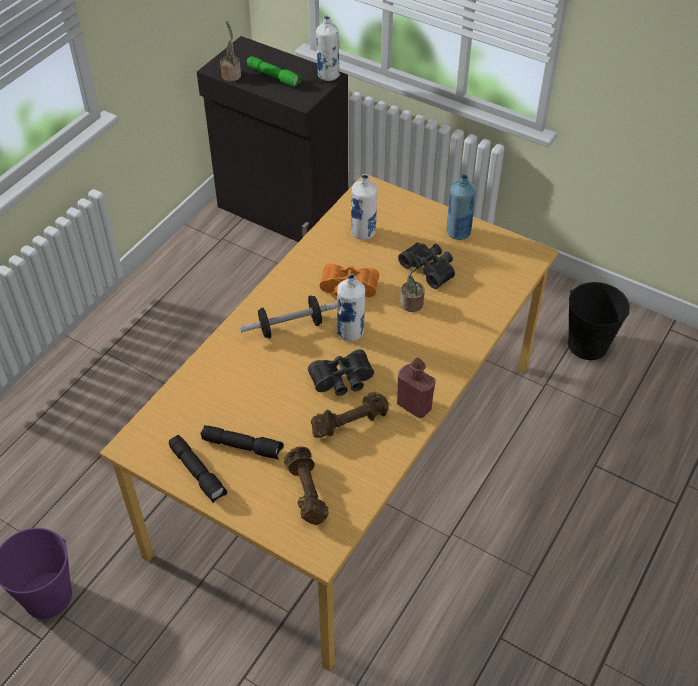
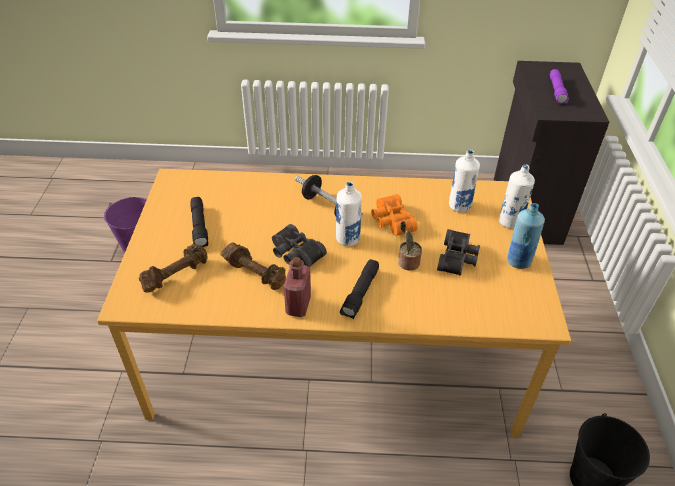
camera: 60 degrees right, 5 degrees down
(198, 473) = (165, 216): black flashlight -> black flashlight (361, 294)
(231, 75) = (533, 74): potted plant -> none
(274, 77) = (557, 91): green flashlight -> purple flashlight
(328, 75) = (594, 113): white bottle -> white bottle (510, 222)

